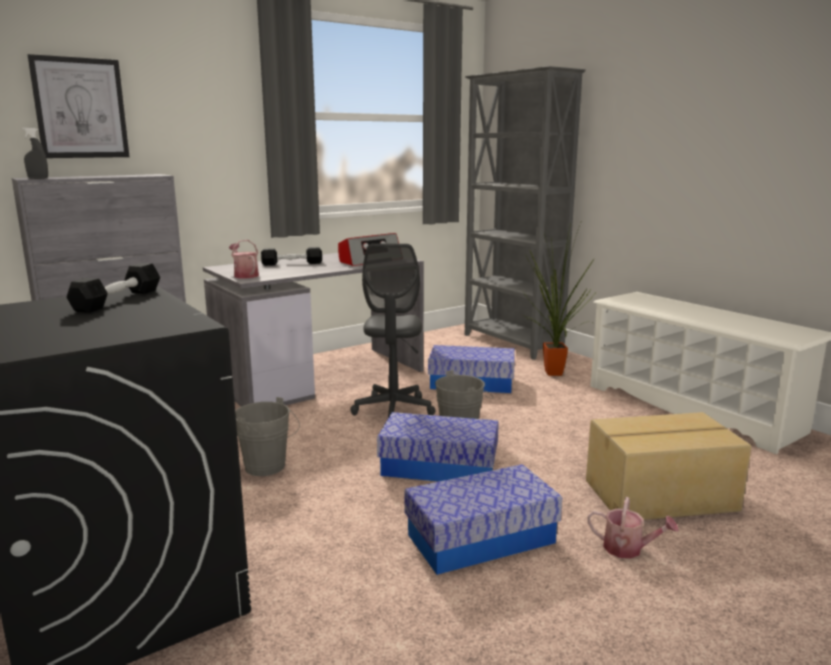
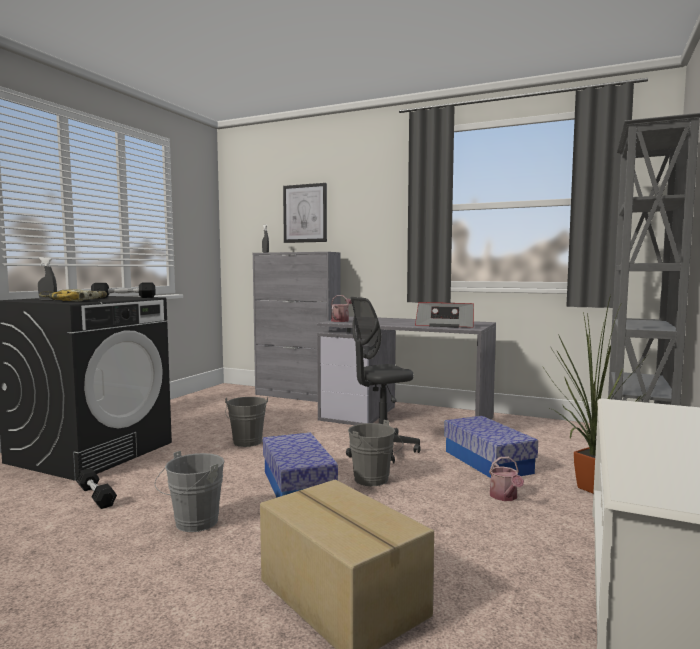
camera: 60 degrees right, 10 degrees down
(78, 335) = (48, 300): none -> grey spray bottle
(149, 322) = (75, 301): none -> power drill
(292, 263) = (395, 320): black dumbbell -> black dumbbell (96, 496)
(481, 538) = (192, 524): storage box -> grey bucket
(628, 549) = (211, 592): watering can -> watering can (505, 497)

